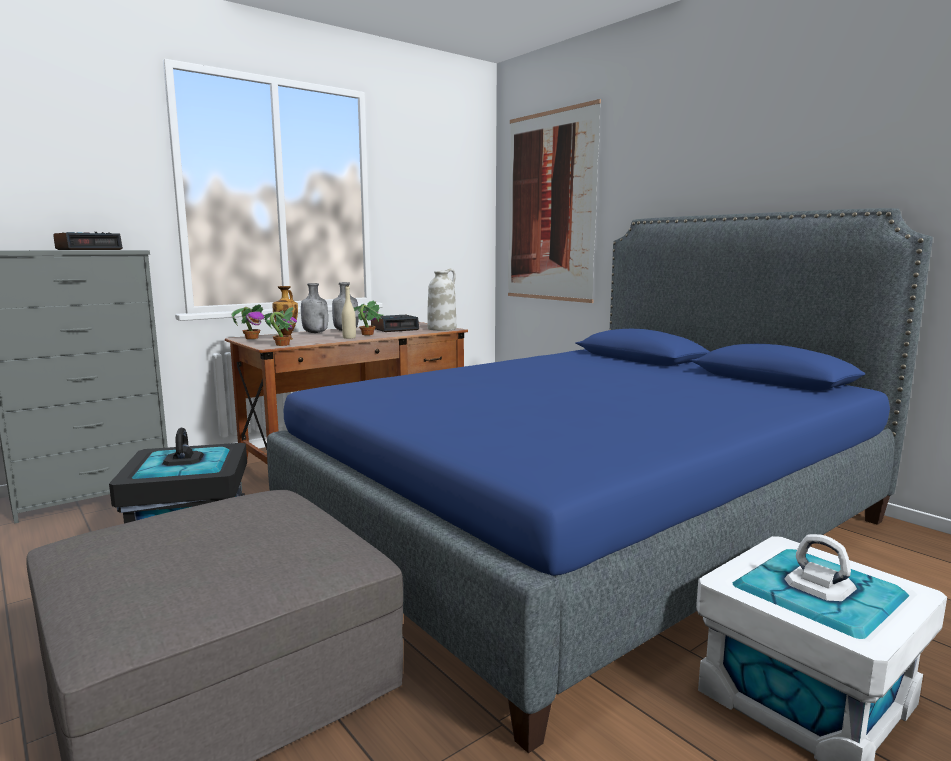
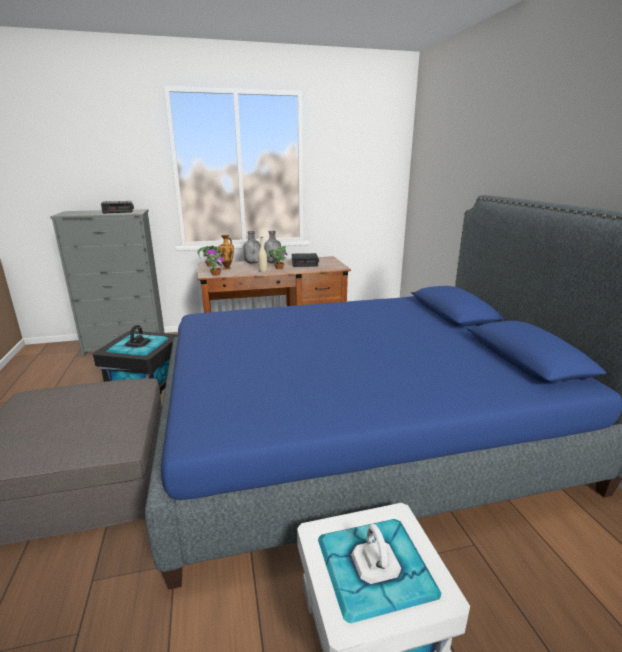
camera: 25 degrees right, 10 degrees up
(442, 329) = (334, 266): white vase -> none
(550, 207) = (438, 174): picture -> none

